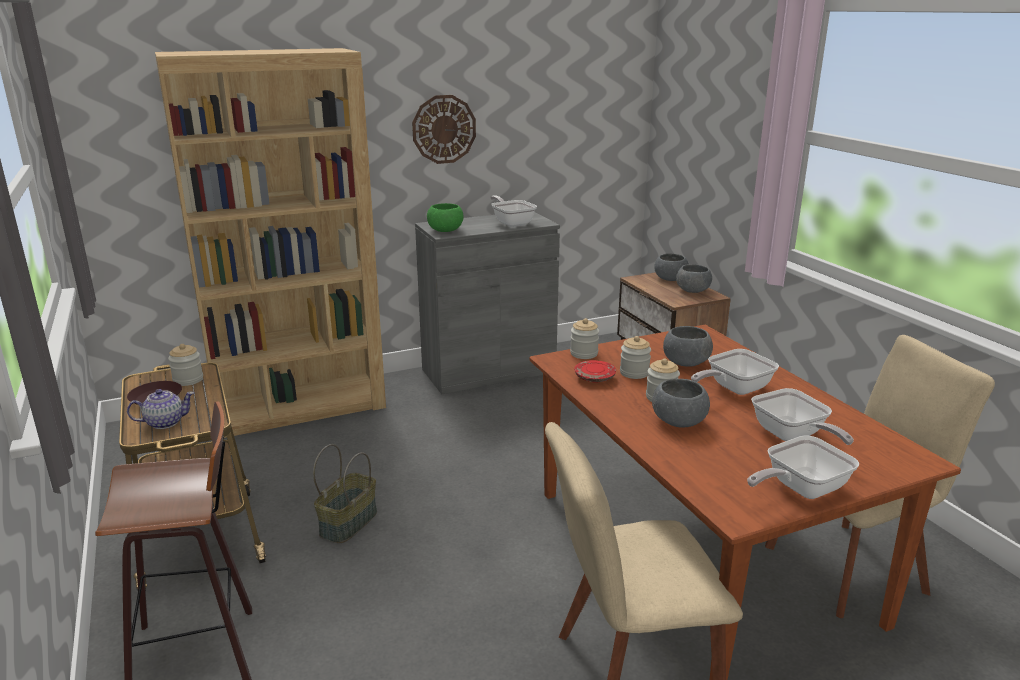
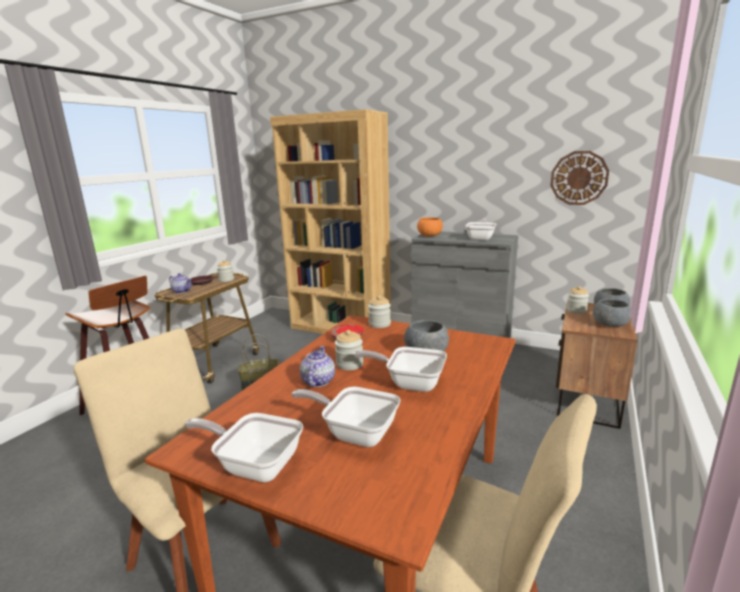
camera: 50 degrees right, 5 degrees down
(444, 129) = (453, 167): wall clock -> wall clock (579, 178)
(446, 230) = (429, 236): green bowl -> orange bowl
(634, 373) = (376, 345): jar -> jar (576, 310)
(678, 422) = (317, 381): grey bowl -> teapot
(792, 436) = (355, 432): frying pan -> frying pan turned 90 degrees clockwise

